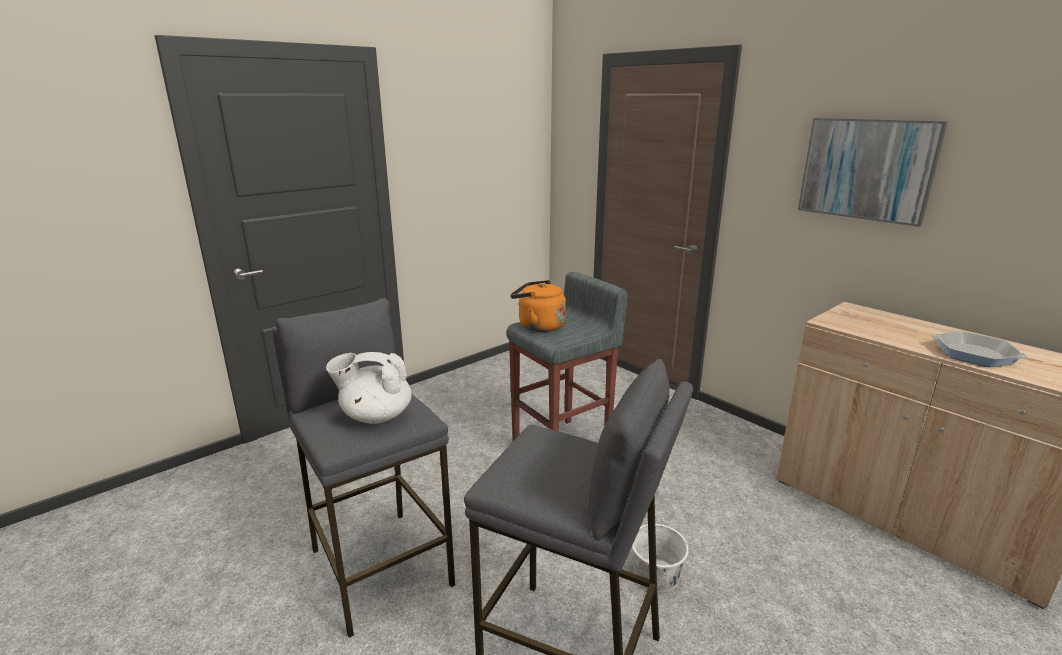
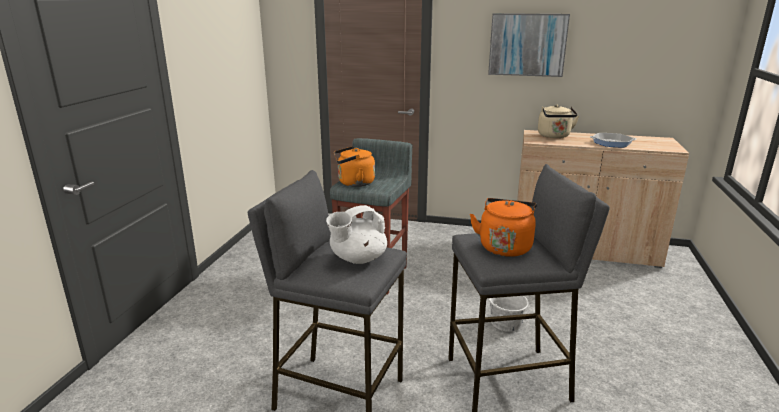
camera: 35 degrees left, 0 degrees up
(554, 463) = (505, 246): none -> orange kettle
(879, 321) = (554, 136): none -> beige kettle

